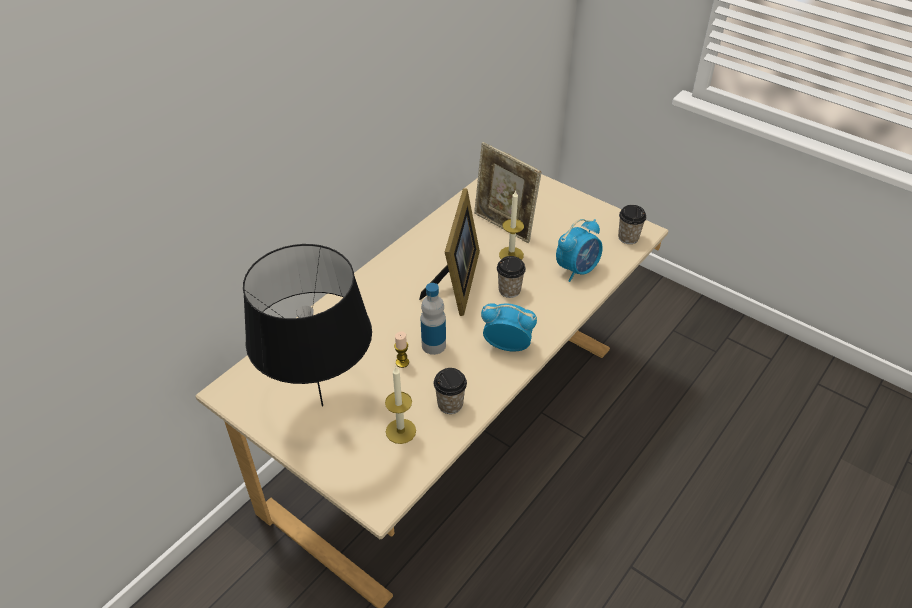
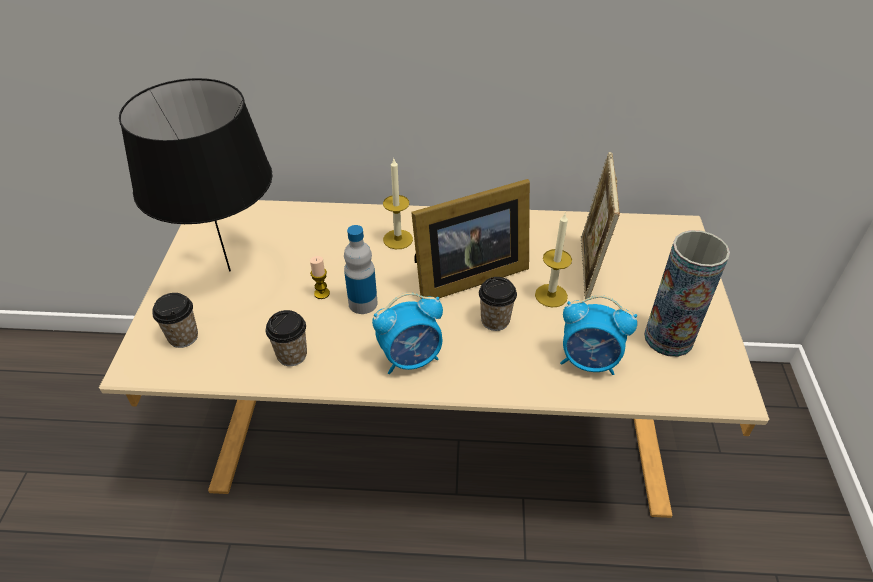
camera: 55 degrees right, 0 degrees up
(400, 431) = (232, 336): candle -> candle (398, 239)
(507, 345) = (411, 359): alarm clock -> alarm clock turned 90 degrees clockwise
(587, 229) = (668, 338): none -> vase
(628, 238) = (700, 384): cup -> cup (183, 337)

